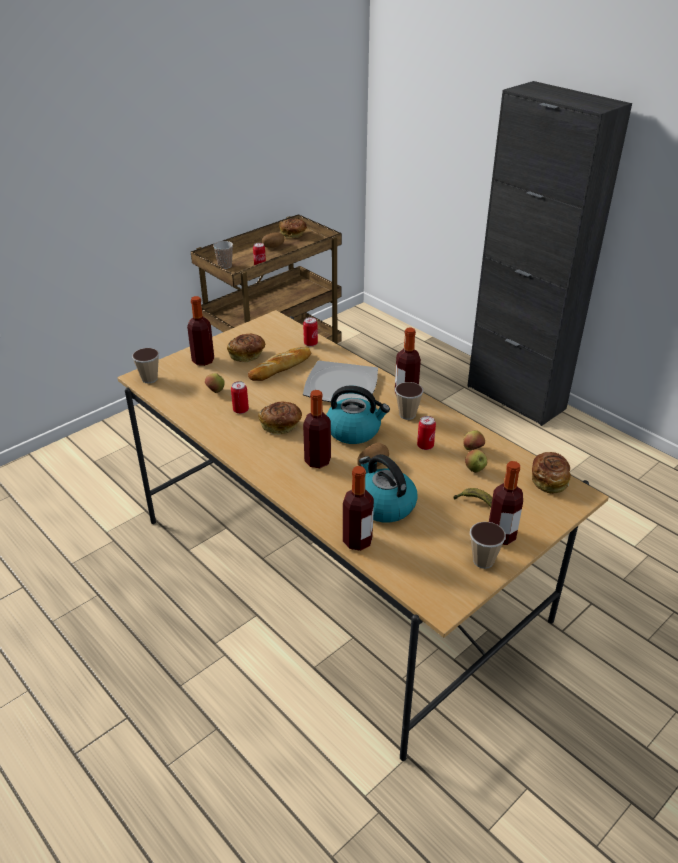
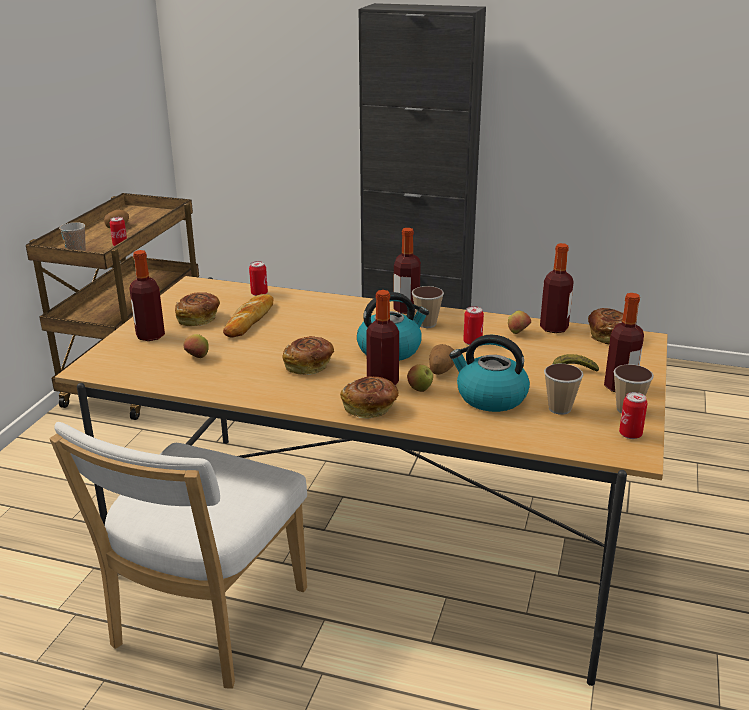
camera: 30 degrees left, 10 degrees down
(149, 379) = (101, 367): cup -> cup (559, 408)
(181, 582) = (204, 623): none -> white chair
(240, 410) = (247, 365): can -> can (630, 434)
(293, 235) = (129, 214): bread -> bread (370, 408)
(342, 385) = (334, 318): plate -> none
(357, 541) = (500, 433): bottle -> bottle (554, 328)
(475, 469) = (538, 347): apple -> apple (420, 389)

